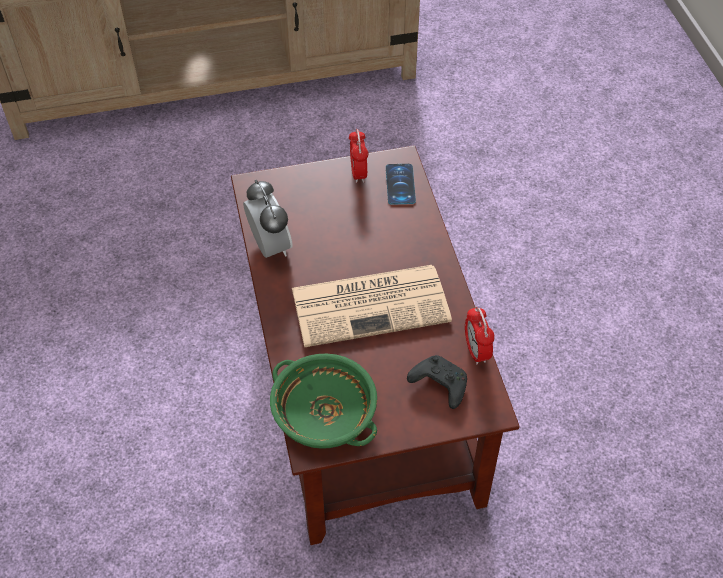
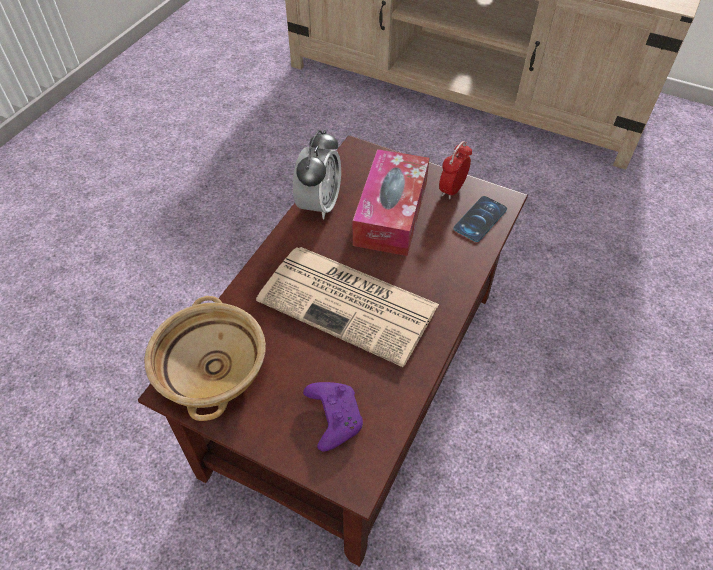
camera: 40 degrees right, 0 degrees up
(323, 415) = (211, 369): green bowl -> beige bowl
(332, 219) = (391, 213): none -> tissue box
(438, 385) = (333, 417): black game controller -> purple game controller
(476, 351) = (400, 412): alarm clock -> none

